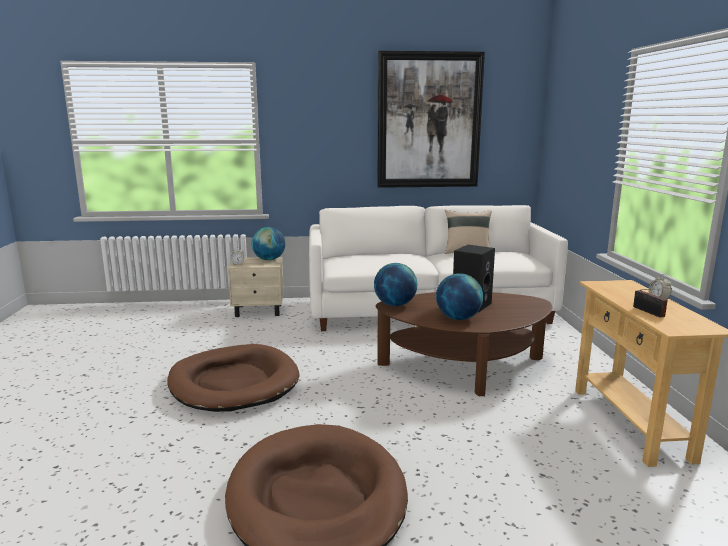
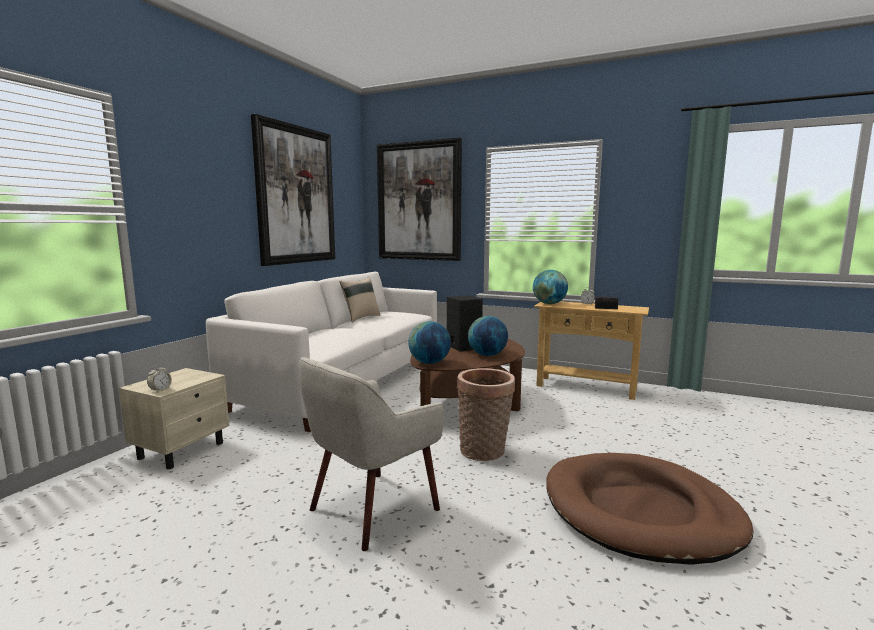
camera: 60 degrees left, 5 degrees down
(233, 383) = (372, 509): brown dog bed -> beige armchair
(269, 259) = (182, 374): globe -> globe (549, 303)
(360, 400) = (484, 452): none -> basket
(576, 124) = (419, 201): none -> picture

